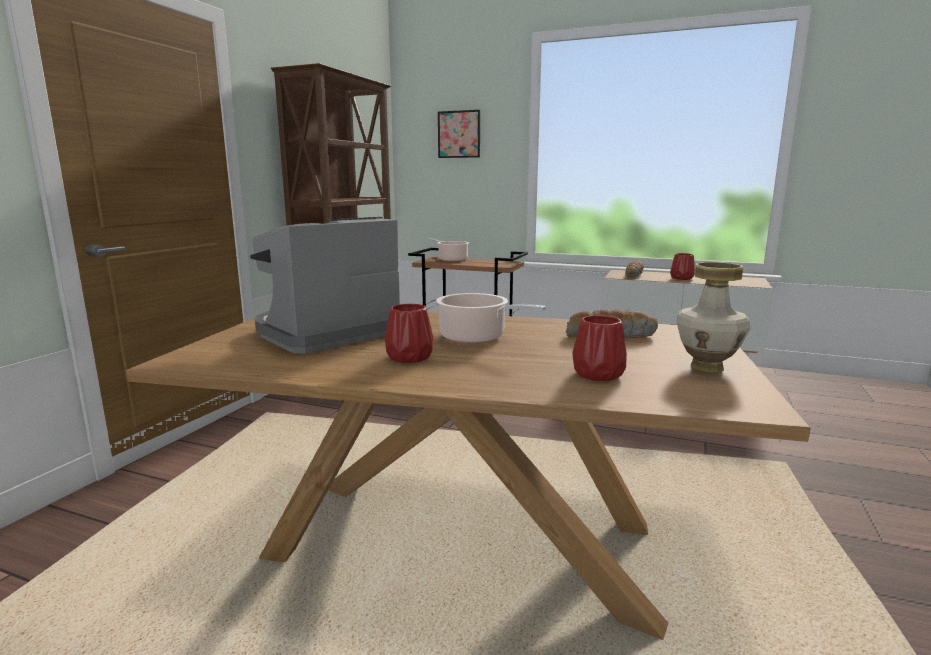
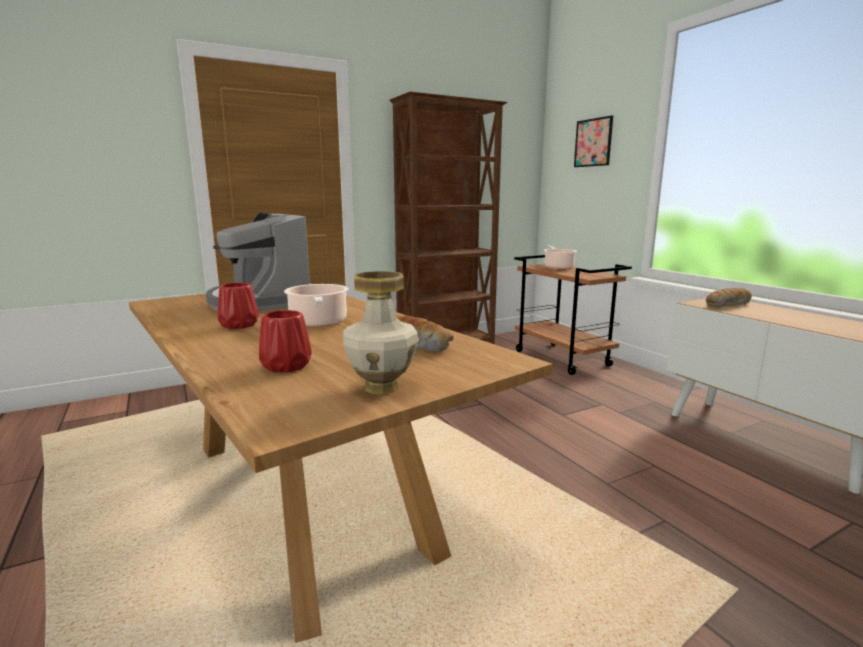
camera: 40 degrees right, 0 degrees up
(327, 332) = (260, 302): coffee machine -> coffee machine turned 120 degrees counterclockwise
(681, 278) = (785, 317): red vase -> none

